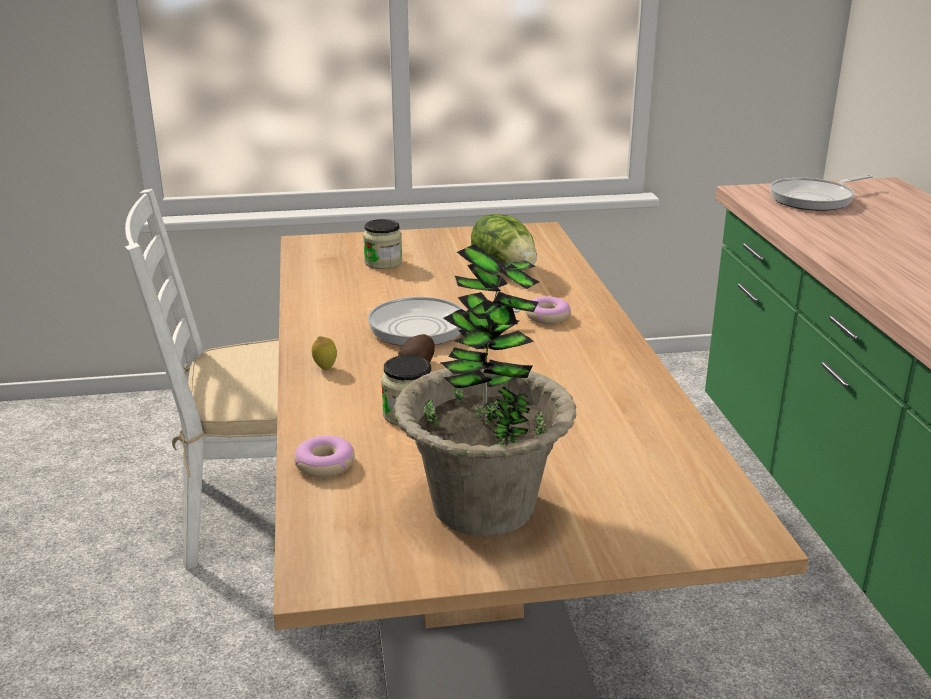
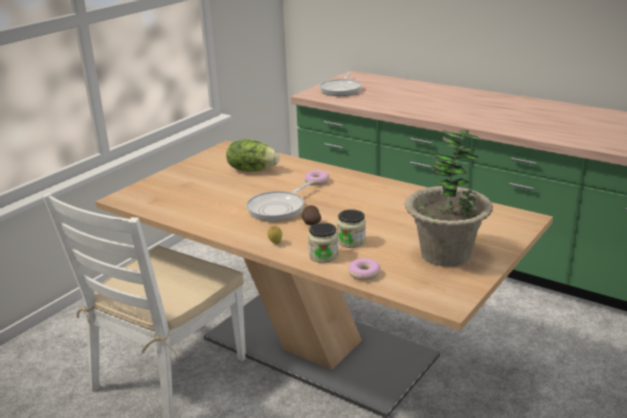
camera: 45 degrees left, 0 degrees up
(383, 262) = (188, 190): jar -> jar (323, 256)

